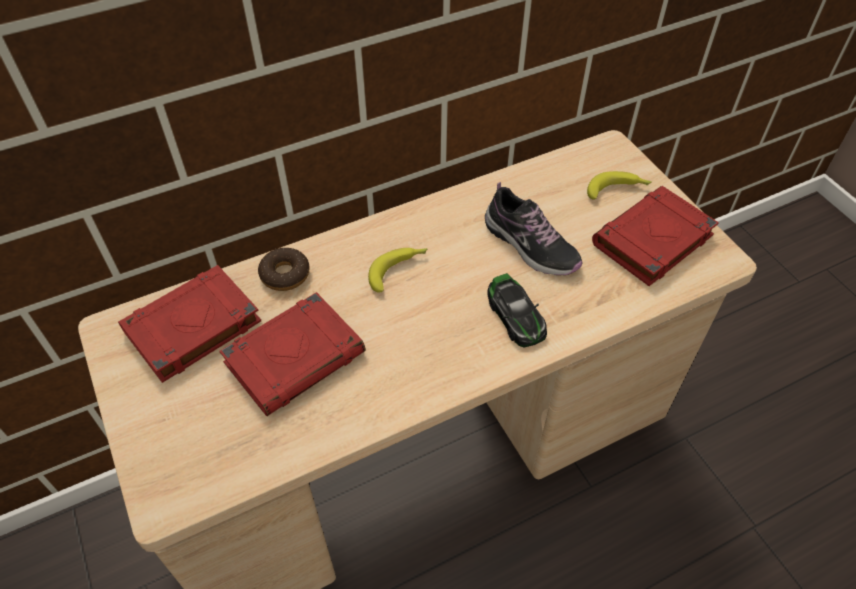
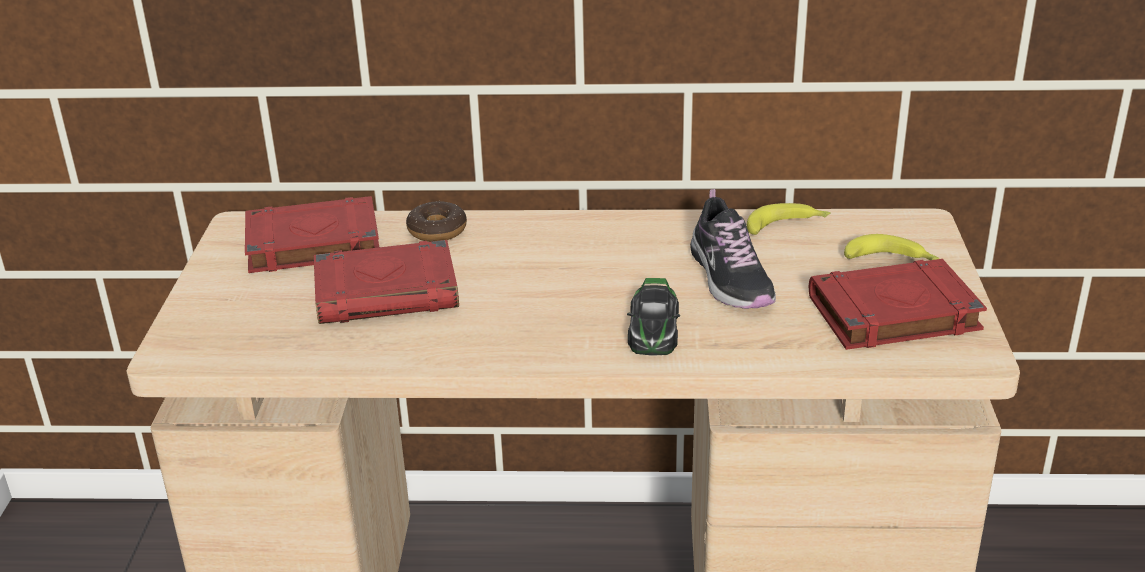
camera: 30 degrees right, 20 degrees down
(398, 270) = (558, 258): banana -> banana (787, 226)

